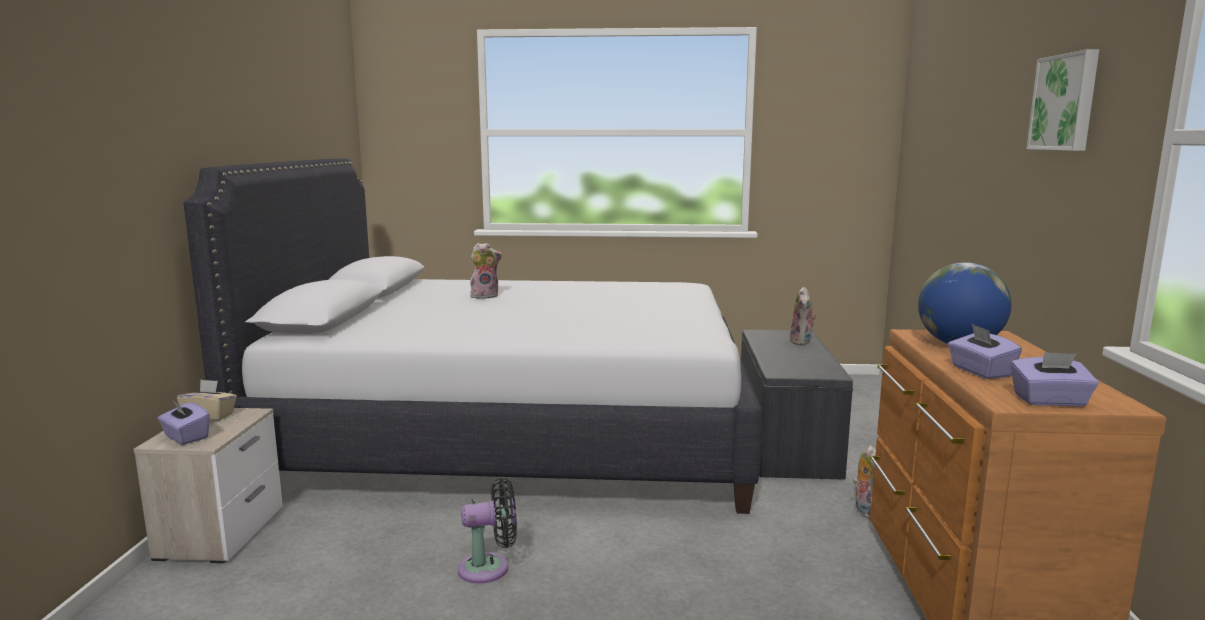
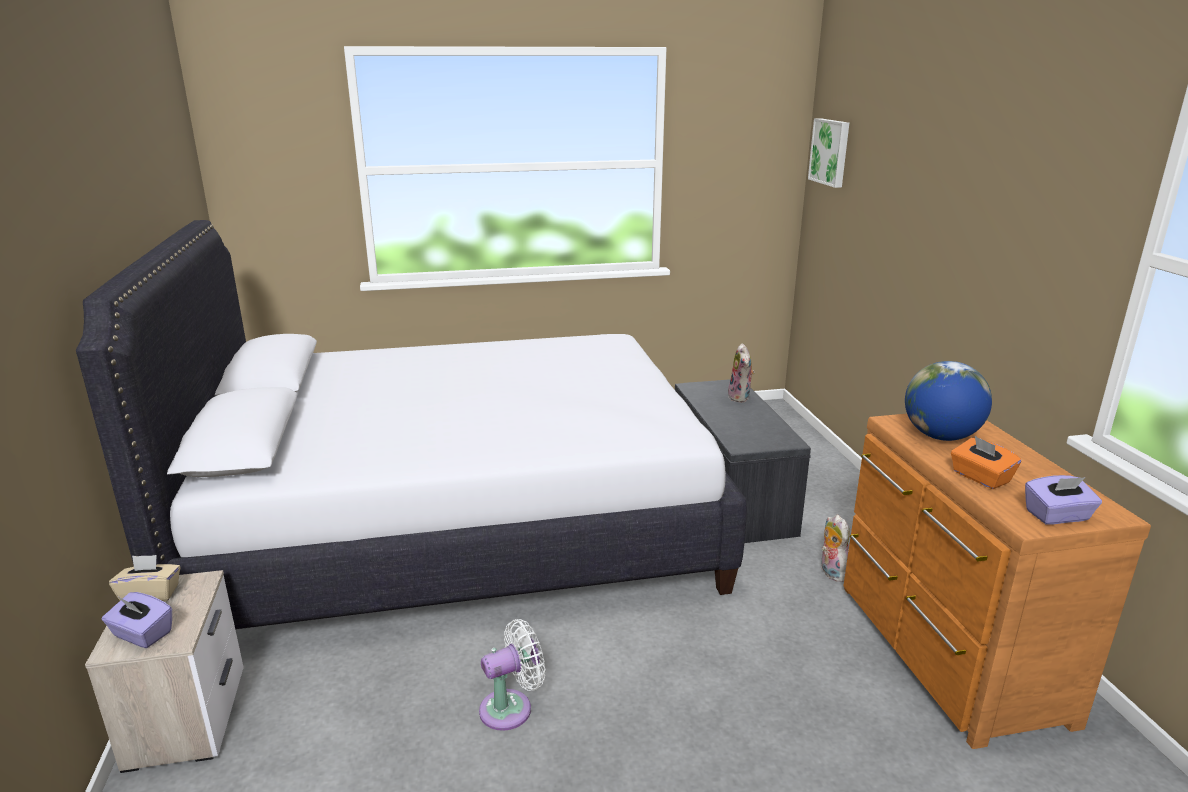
camera: 15 degrees left, 10 degrees up
(485, 296) = (409, 379): plush toy -> none
(489, 568) = (511, 708): black fan -> white fan
(980, 371) = (980, 478): purple tissue box -> orange tissue box
(1066, 102) = (1025, 190): picture -> picture (831, 152)

